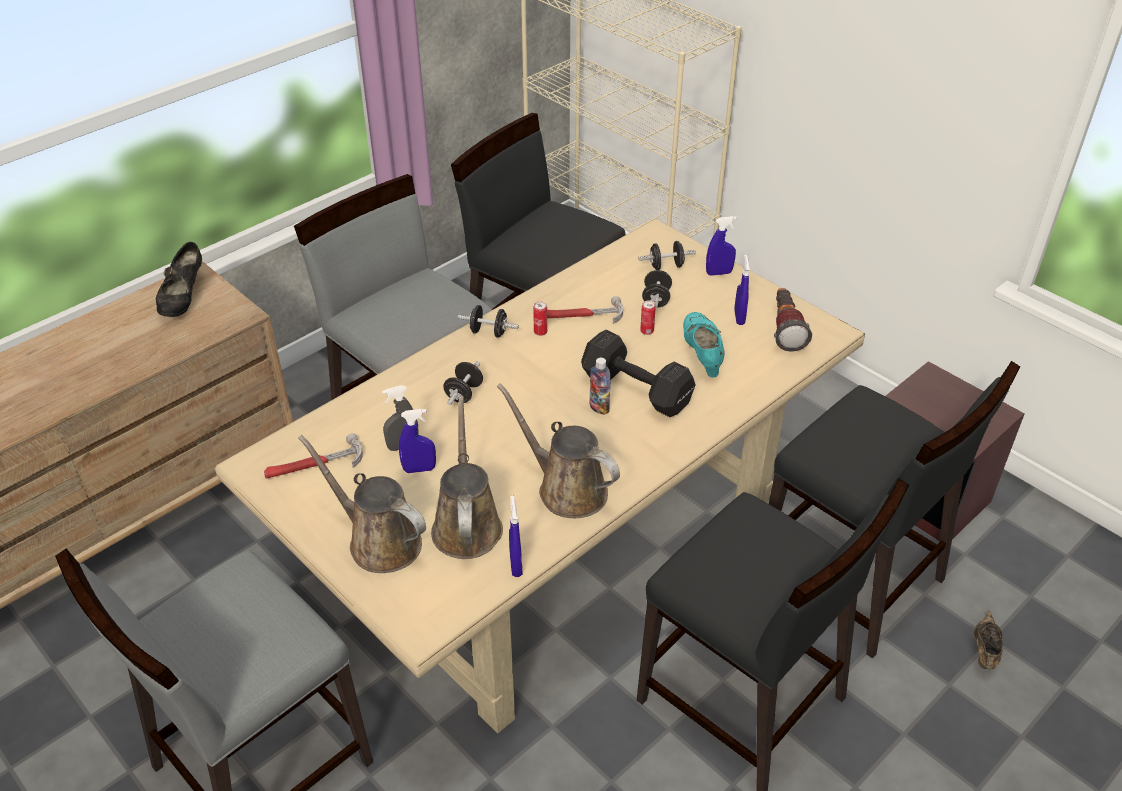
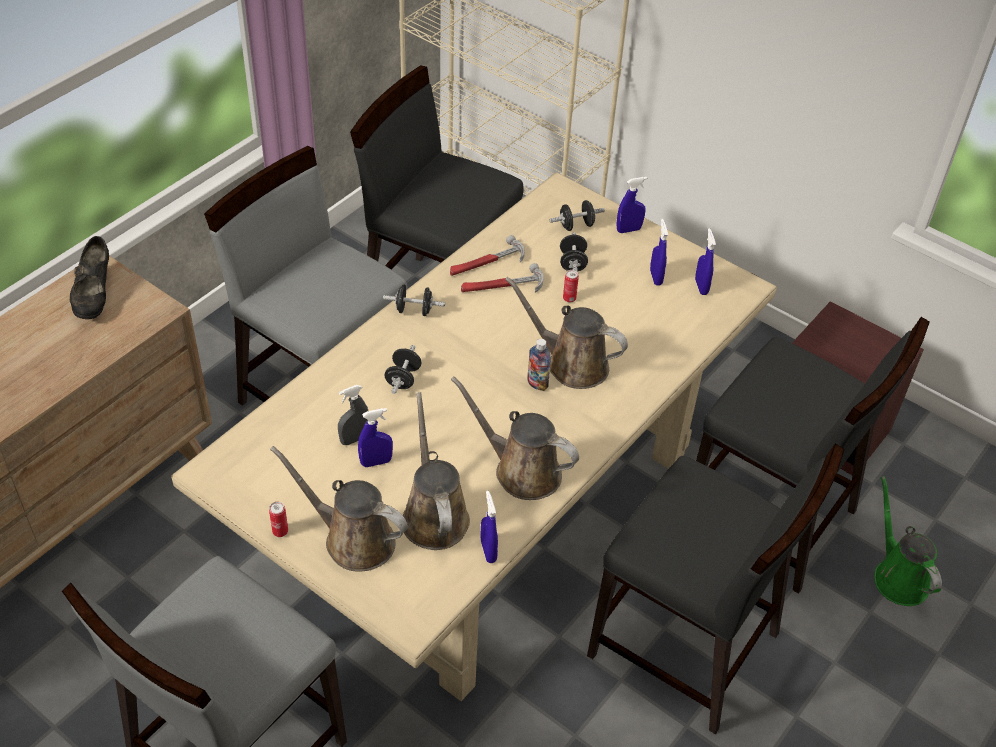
camera: 10 degrees left, 5 degrees up
(314, 465) = (272, 467): hammer -> hammer (486, 263)
(540, 332) = (465, 307): can -> can (280, 531)
(638, 391) = (571, 364): black dumbbell -> brown watering can
(702, 355) = (626, 320): turquoise shoe -> none
(785, 329) = (701, 287): flashlight -> blue spray bottle
(984, 651) = (898, 576): brown shoe -> green watering can

